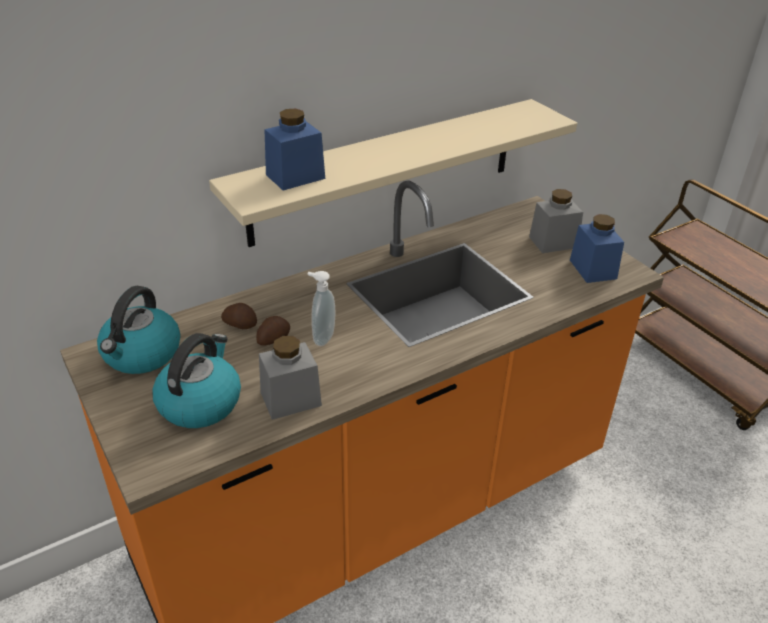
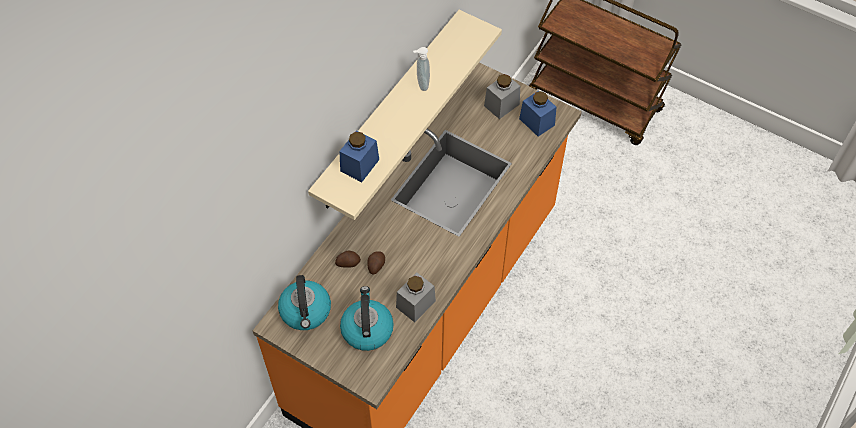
camera: 25 degrees left, 20 degrees up
(322, 337) = (404, 251): soap dispenser -> soap dispenser (421, 84)

